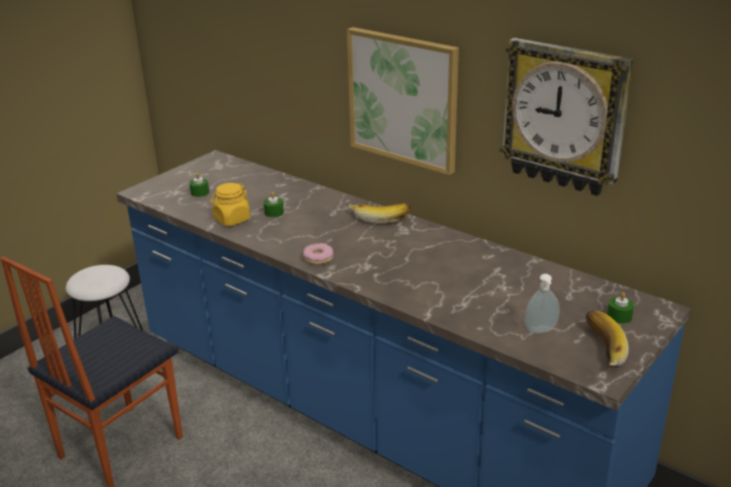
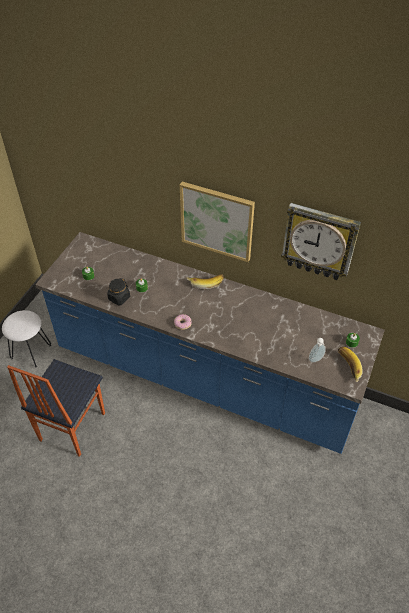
camera: 15 degrees left, 20 degrees up
(232, 219) = (119, 298): yellow jar -> black jar

